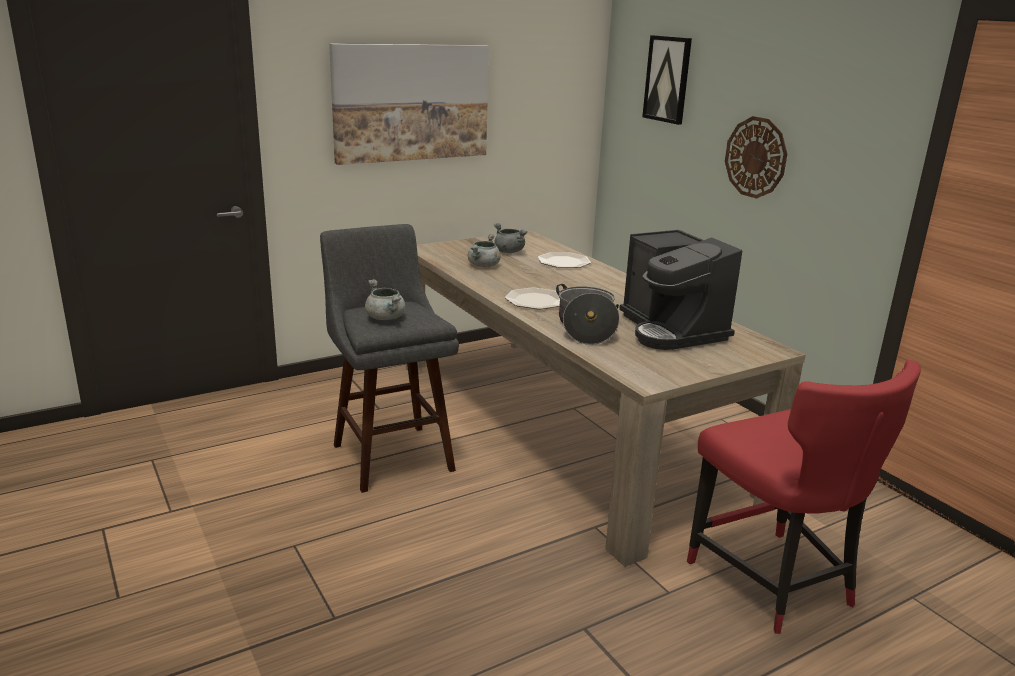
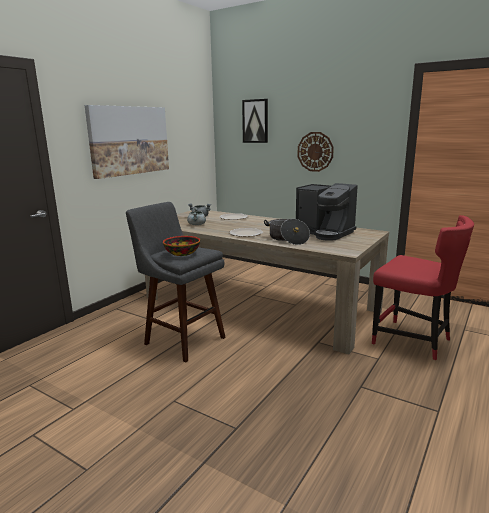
camera: 25 degrees left, 5 degrees down
(386, 318) = (182, 253): grey cooking pot -> bowl

